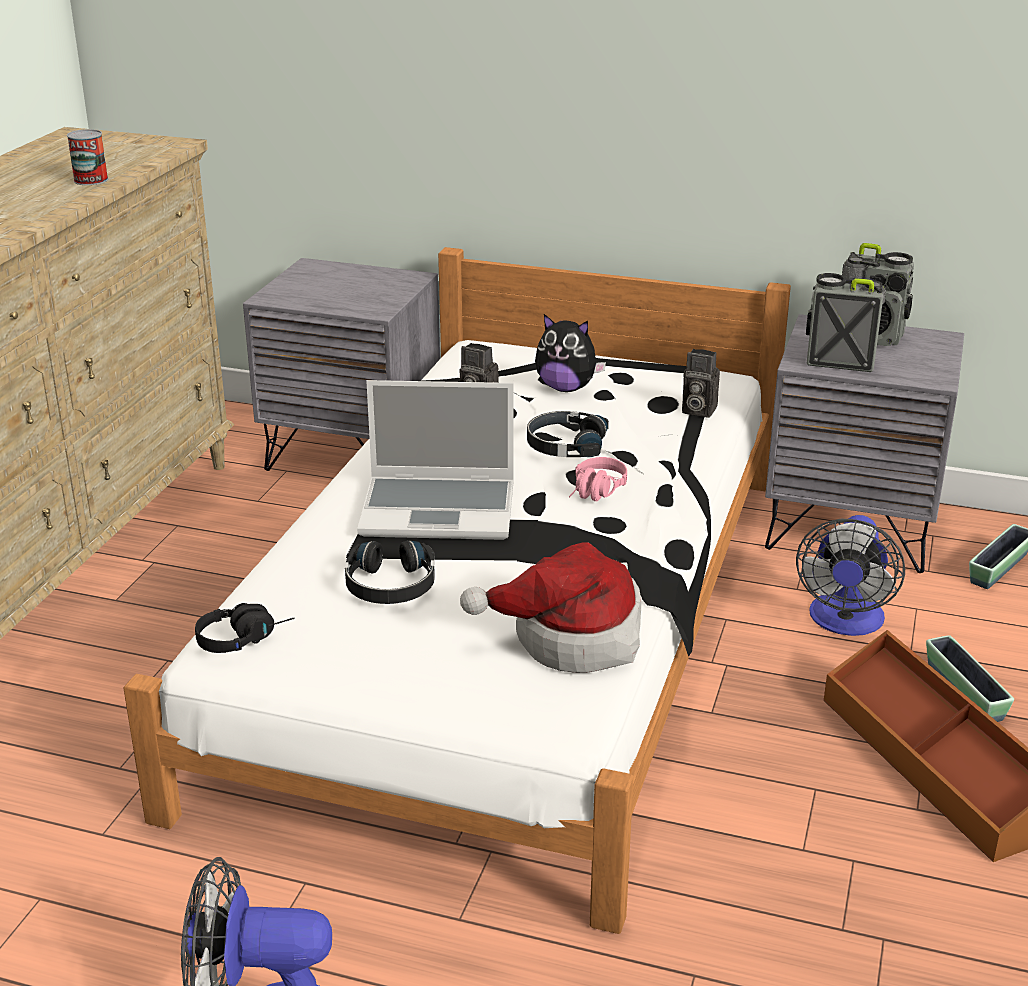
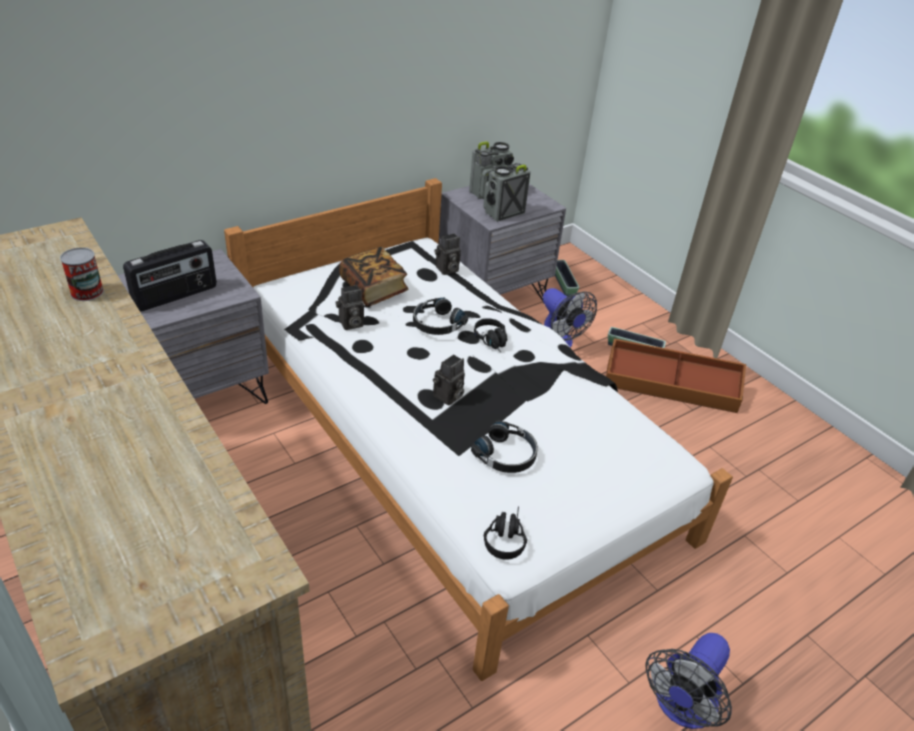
camera: 55 degrees left, 10 degrees up
(321, 291) = (176, 296): none -> radio
(440, 510) = (448, 397): laptop -> camera
(566, 388) = (373, 289): plush toy -> book
(570, 638) = (613, 424): hat -> none
(595, 493) = (493, 342): pink headphones -> black headphones

